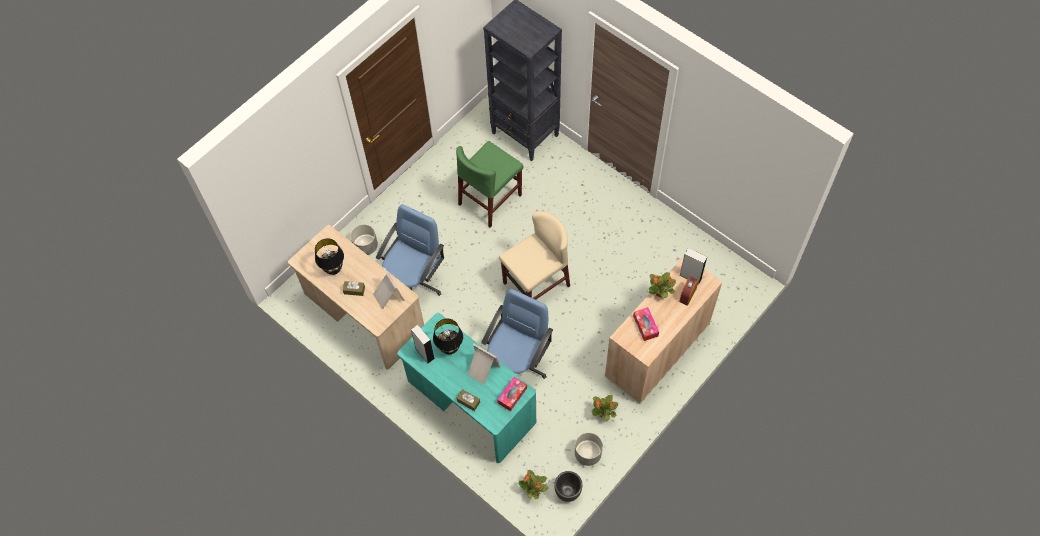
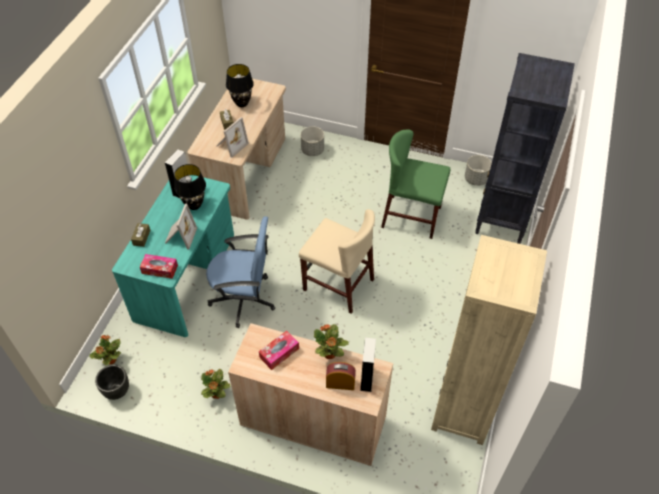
camera: 65 degrees right, 10 degrees down
(414, 281) = (295, 194): blue office chair -> none
(587, 454) = (165, 395): grey planter -> grey planter (475, 179)
(688, 245) = (463, 410): none -> beige bookcase

